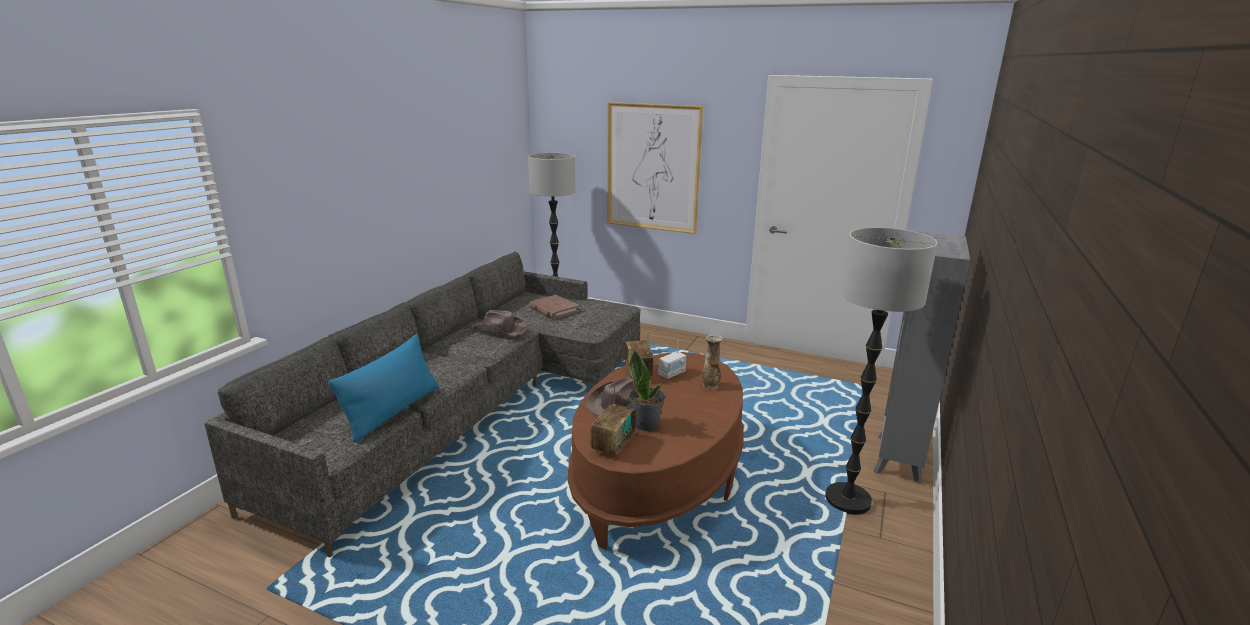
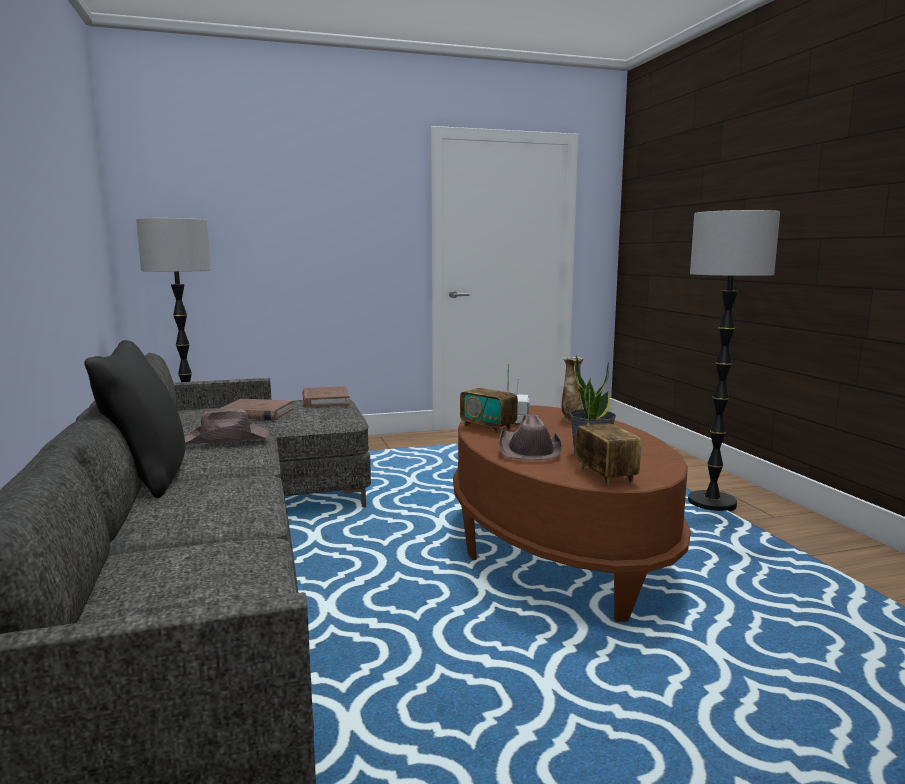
camera: 40 degrees left, 10 degrees down
(393, 411) = (247, 544): blue pillow -> none
(427, 348) = (148, 477): none -> black pillow
(612, 307) = (325, 400): none -> brown book
(653, 168) = (302, 236): picture -> none
(898, 459) = (689, 469): grey bookcase -> none

